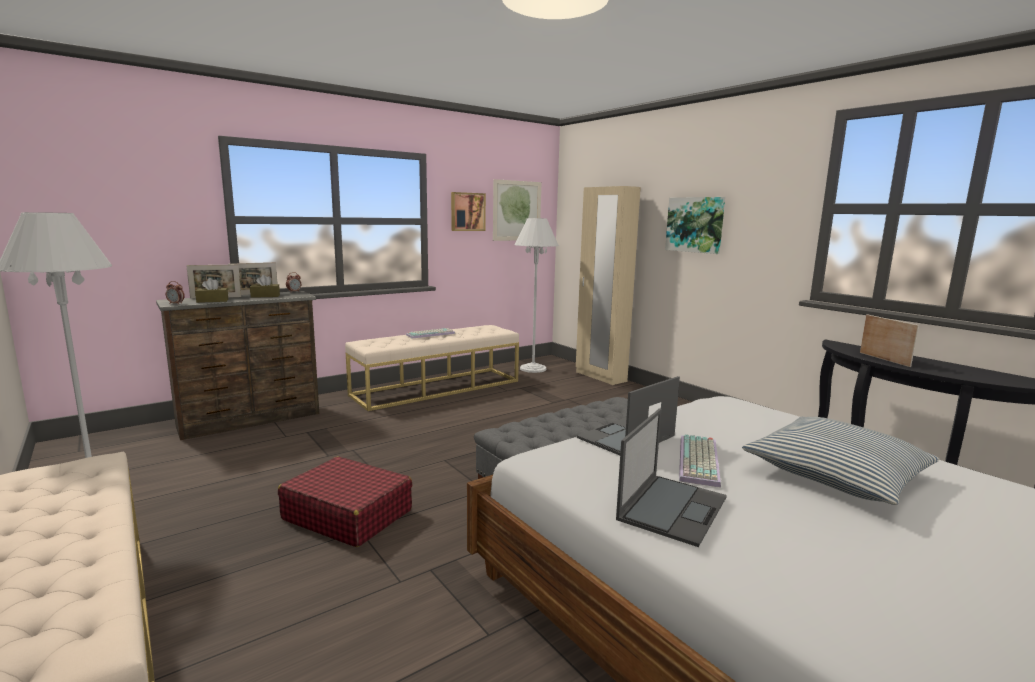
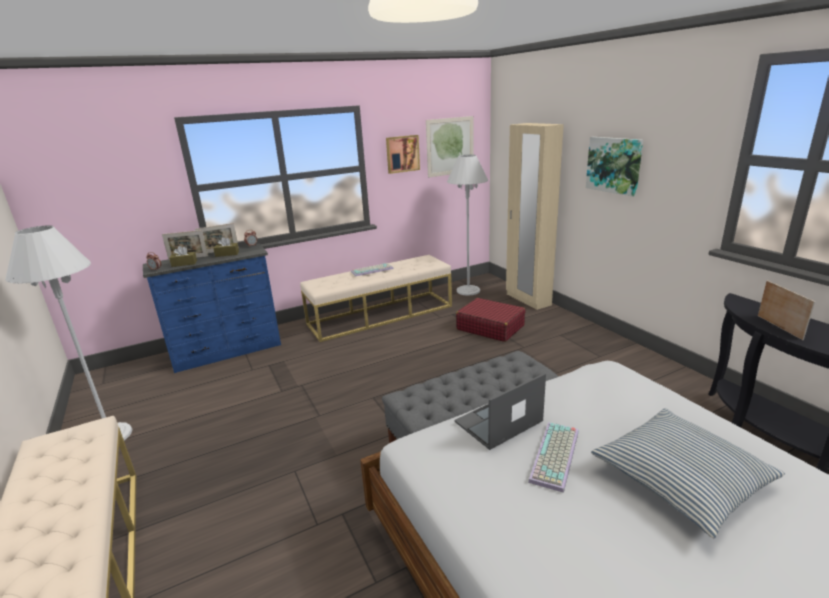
camera: 10 degrees right, 10 degrees up
(251, 420) = (228, 352): brown dresser -> blue dresser
(347, 514) = (287, 454): red suitcase -> red suitcase (490, 327)
(672, 507) = (511, 517): laptop -> none

